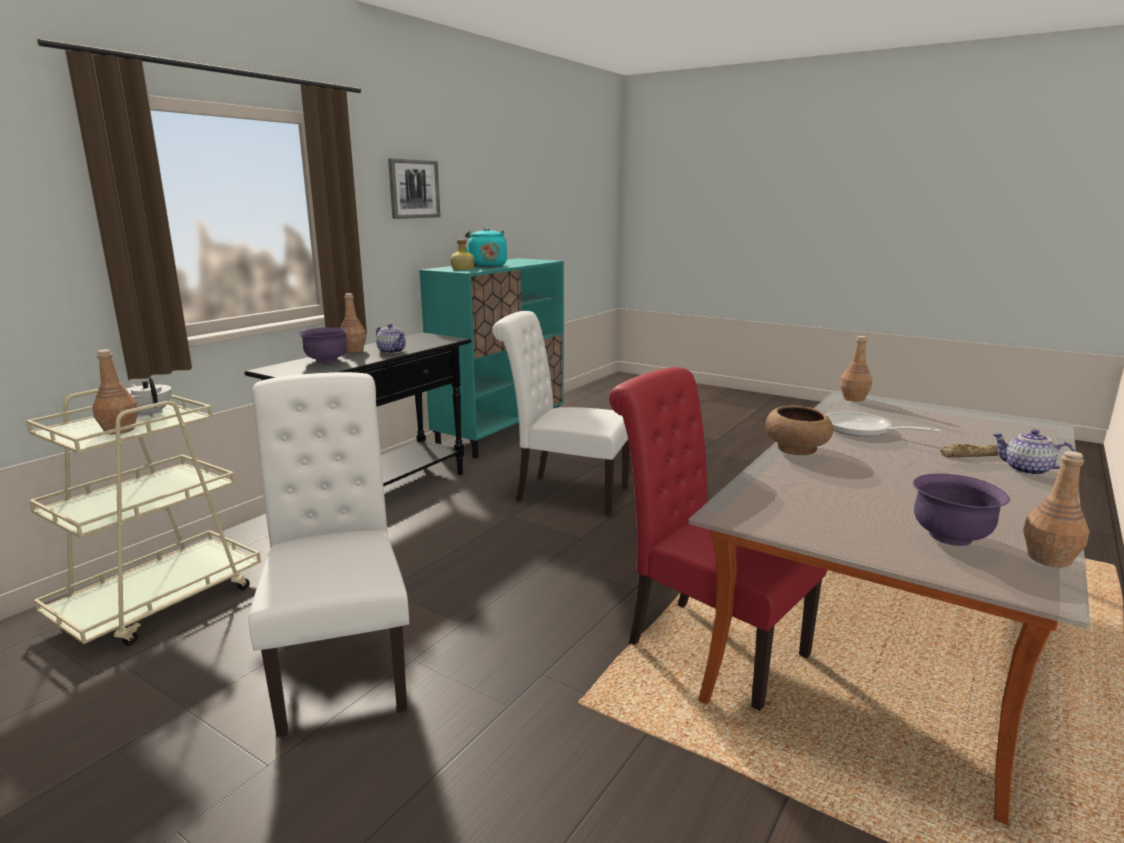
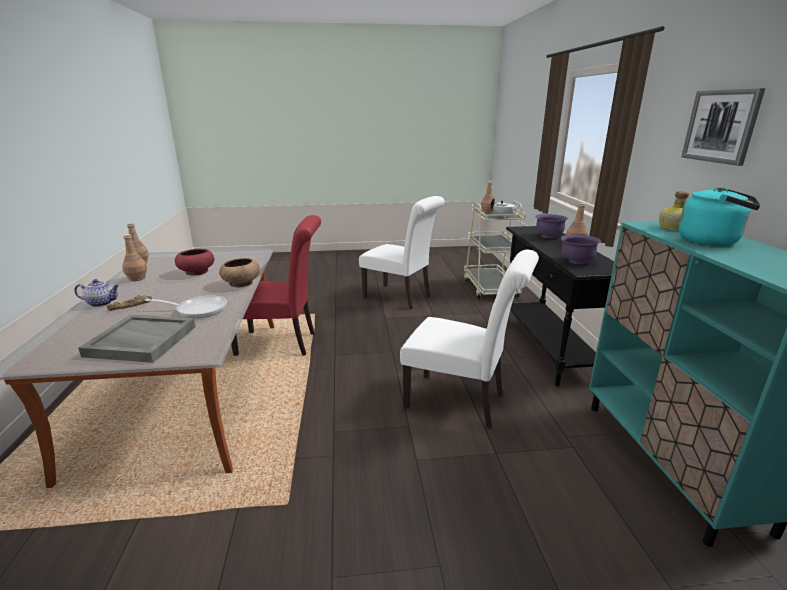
camera: 140 degrees right, 5 degrees up
(392, 351) = (555, 250): teapot -> none
(565, 493) = (461, 402): white chair -> white chair turned 45 degrees clockwise
(853, 398) = (199, 350): brown bottle -> brown bottle (137, 278)
(880, 491) = (196, 272): none -> red bowl
(921, 415) = (140, 341): none -> grey tray
(951, 537) = (173, 262): purple bowl -> purple bowl (576, 261)

